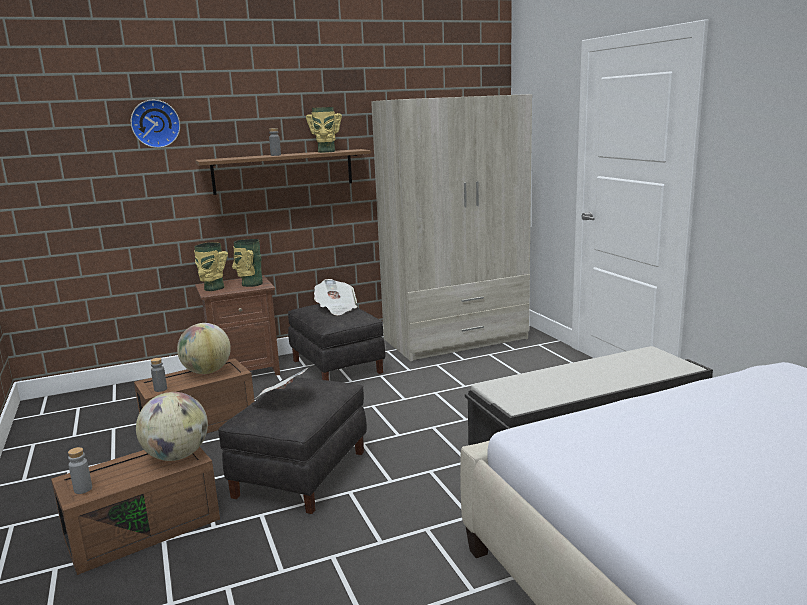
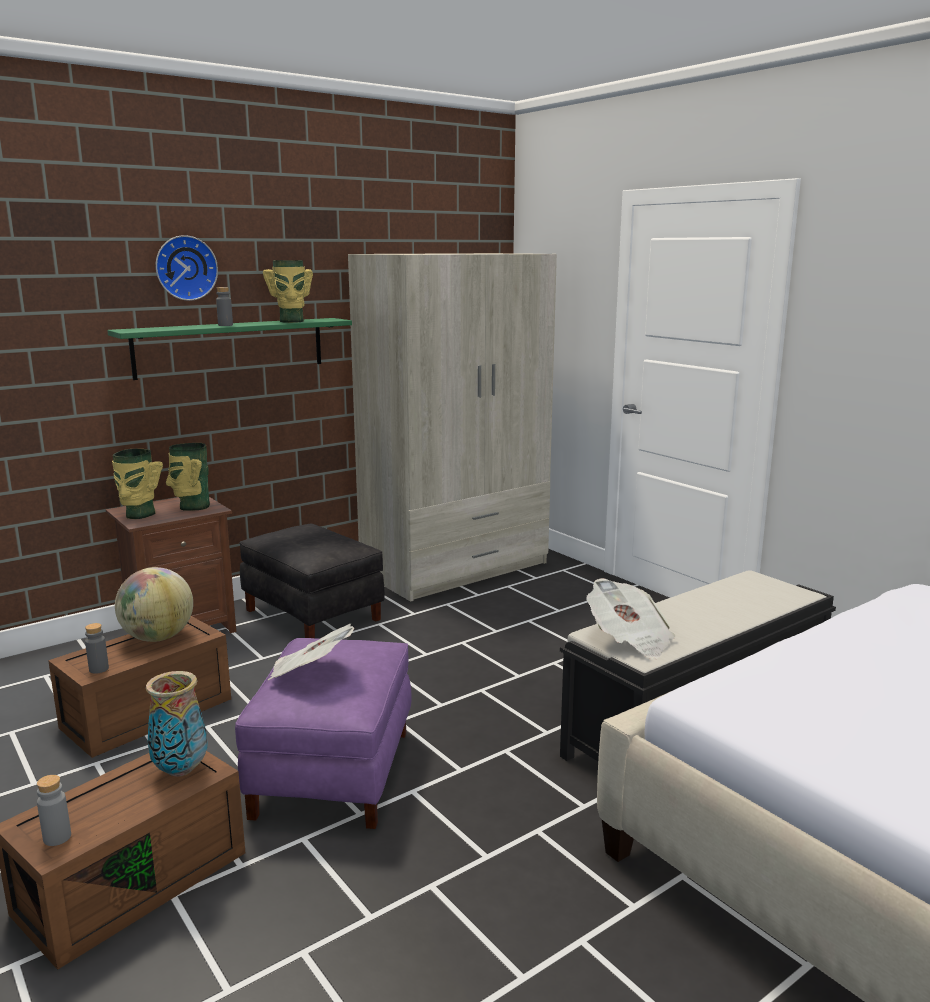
camera: 15 degrees left, 0 degrees up
(155, 123) = (49, 276): wall clock -> wall clock (185, 268)
(177, 456) = (181, 769): globe -> vase
(283, 171) = (230, 347): brown shelf -> green shelf
(301, 474) = (334, 773): black ottoman -> purple ottoman
(336, 308) = (311, 536): newspaper -> newspaper (629, 640)

